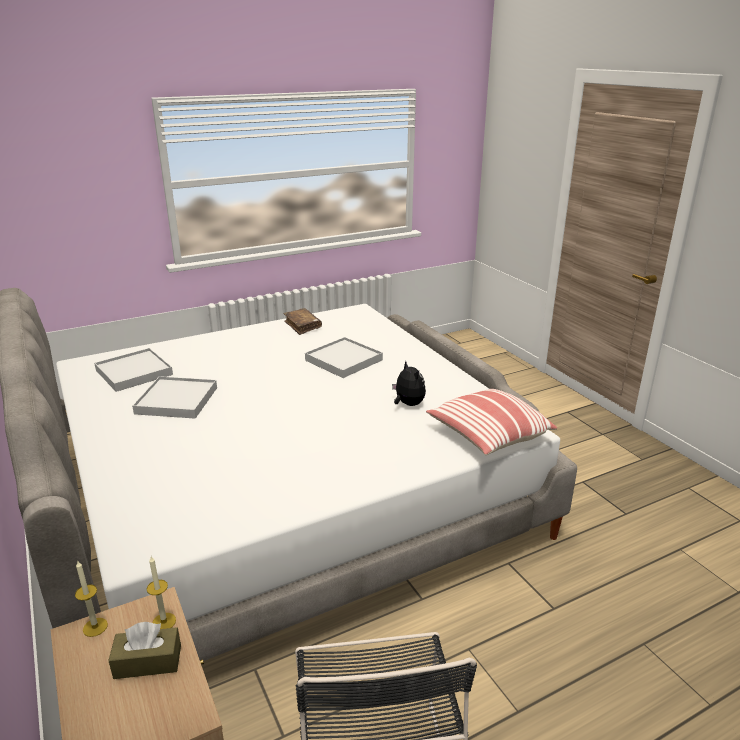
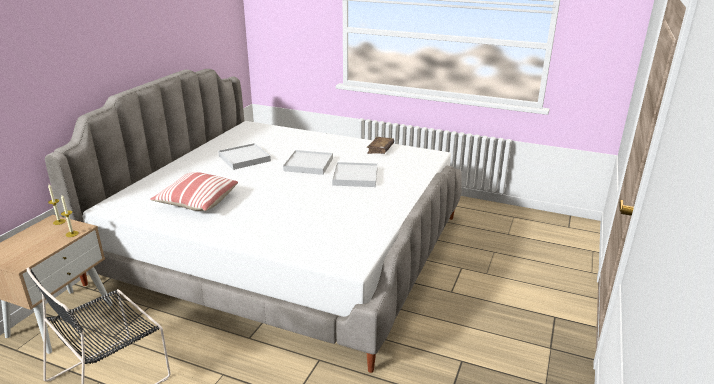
camera: 50 degrees right, 0 degrees up
(134, 372) = (258, 138): white tray -> white tray (309, 164)
(148, 662) = (45, 241): brown tissue box -> none
(408, 404) = (329, 215): plush toy -> none
(488, 435) = (326, 253): pillow -> pillow (197, 202)

